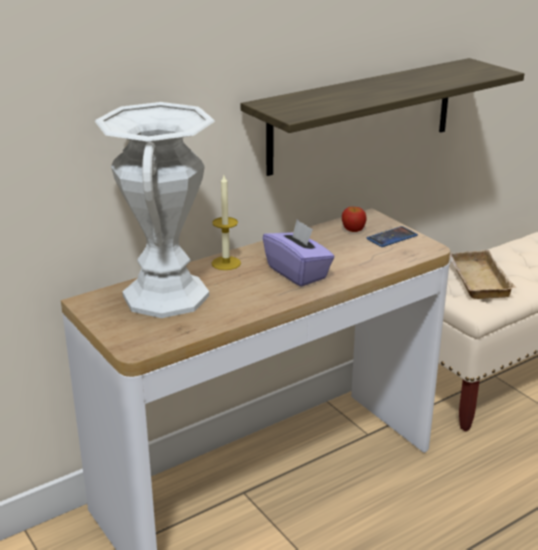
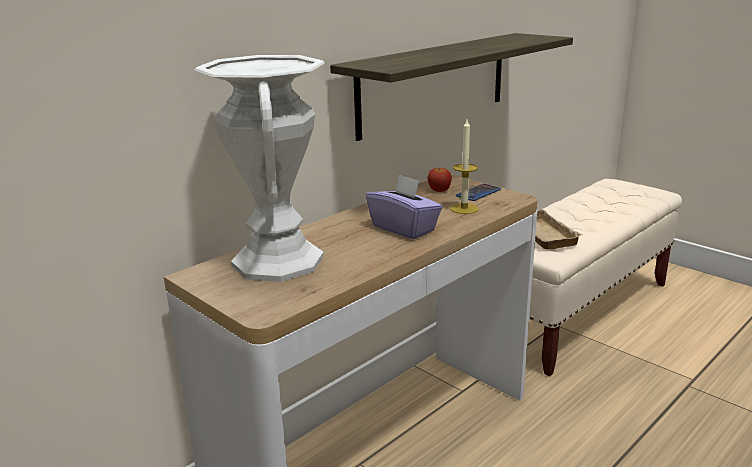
camera: 10 degrees left, 5 degrees down
(226, 263) = (329, 227): candle -> candle (464, 208)

